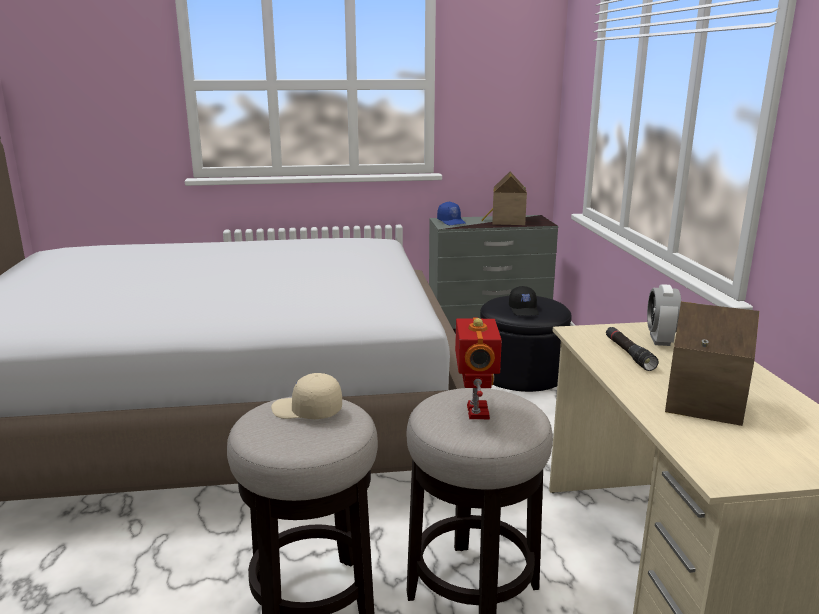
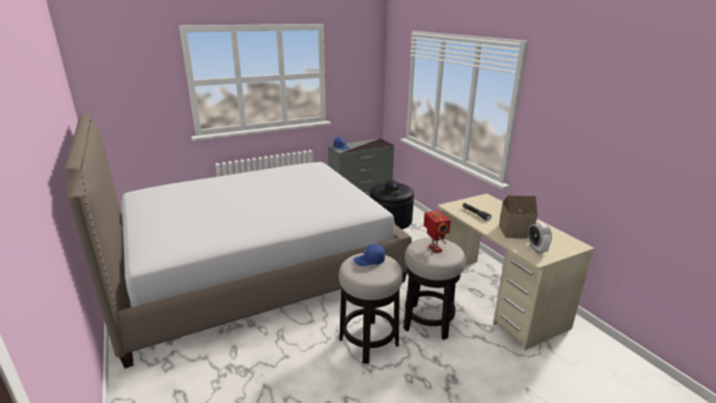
camera: 20 degrees left, 5 degrees up
(307, 411) = (369, 261): beige cap -> blue cap
(506, 221) = (367, 144): toy house -> none
(660, 340) = (482, 205): alarm clock -> alarm clock (536, 249)

